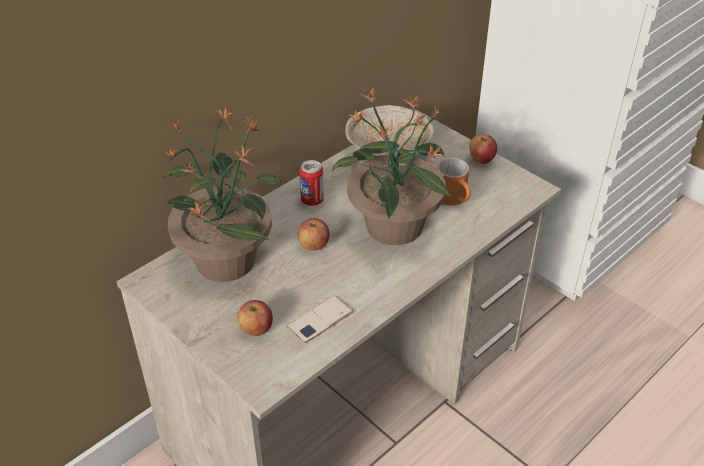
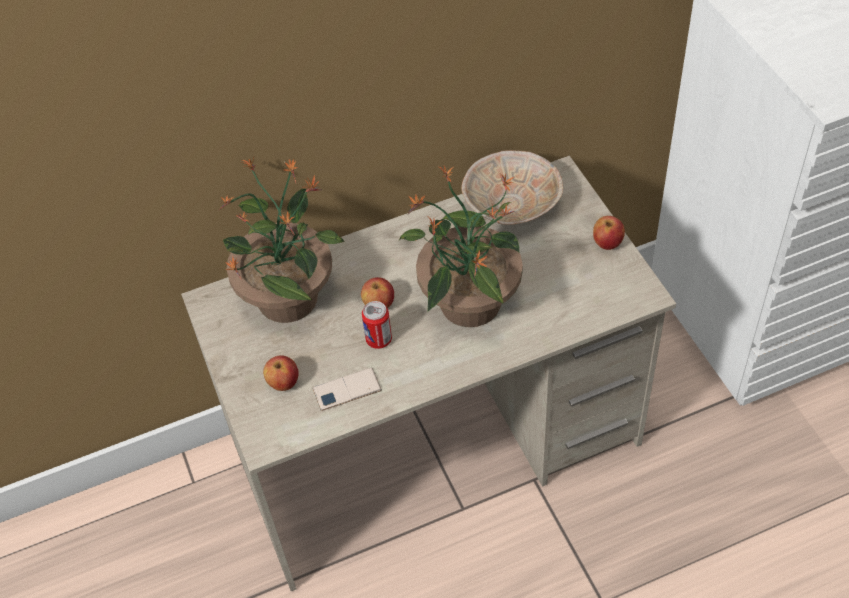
camera: 25 degrees right, 10 degrees up
(312, 200) = (402, 249): can -> can (379, 339)
(454, 199) = (551, 286): orange mug -> none

